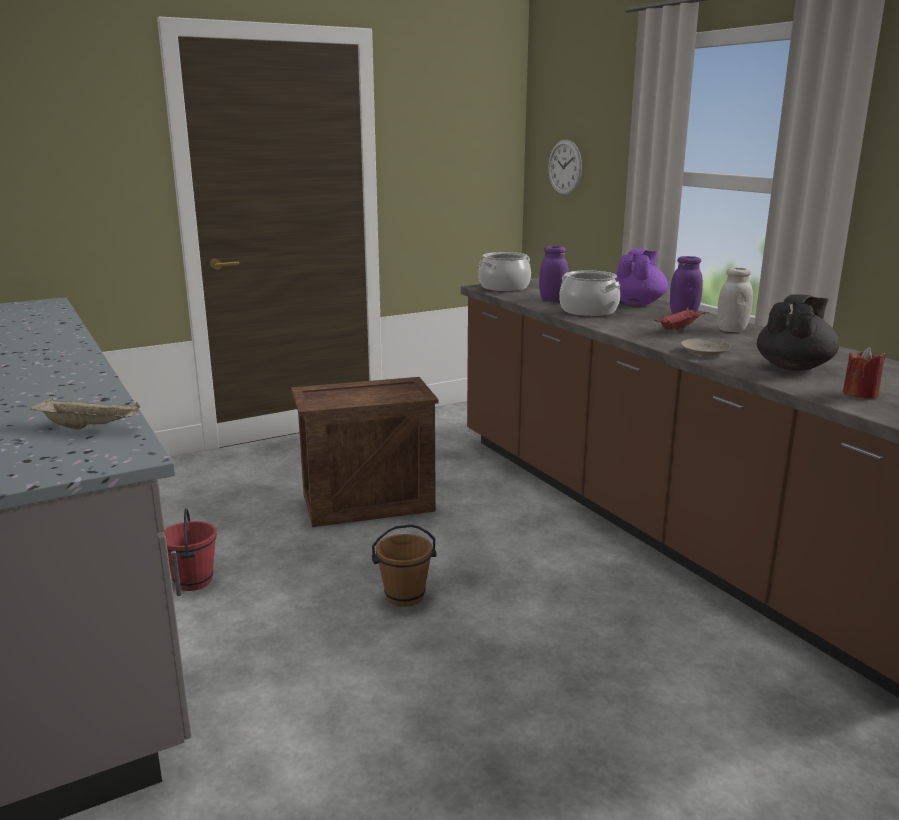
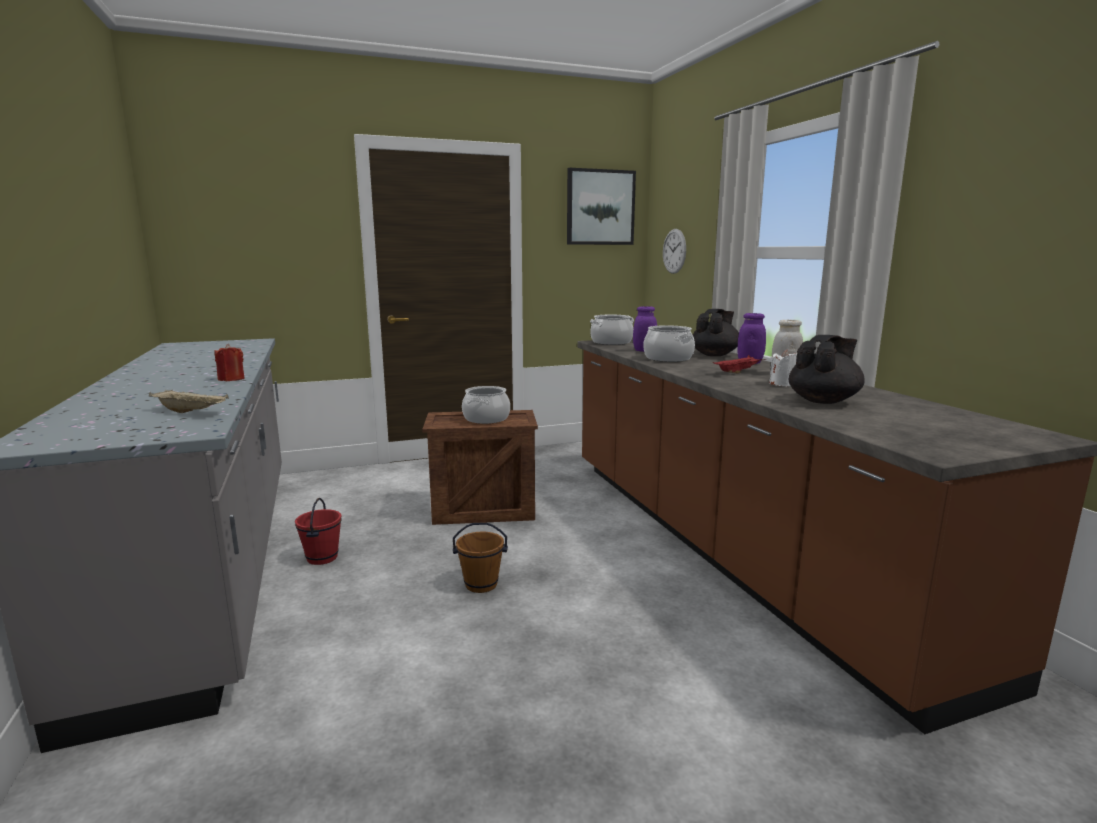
camera: 10 degrees right, 5 degrees down
(370, 392) = (486, 418): none -> cooking pot
(469, 110) = (600, 207): none -> picture
(637, 303) = (715, 355): purple teapot -> black teapot
(705, 352) = (748, 388): beige plate -> none
(738, 345) = (782, 384): none -> white candle
(860, 394) = (874, 423): red candle -> red candle (231, 379)

